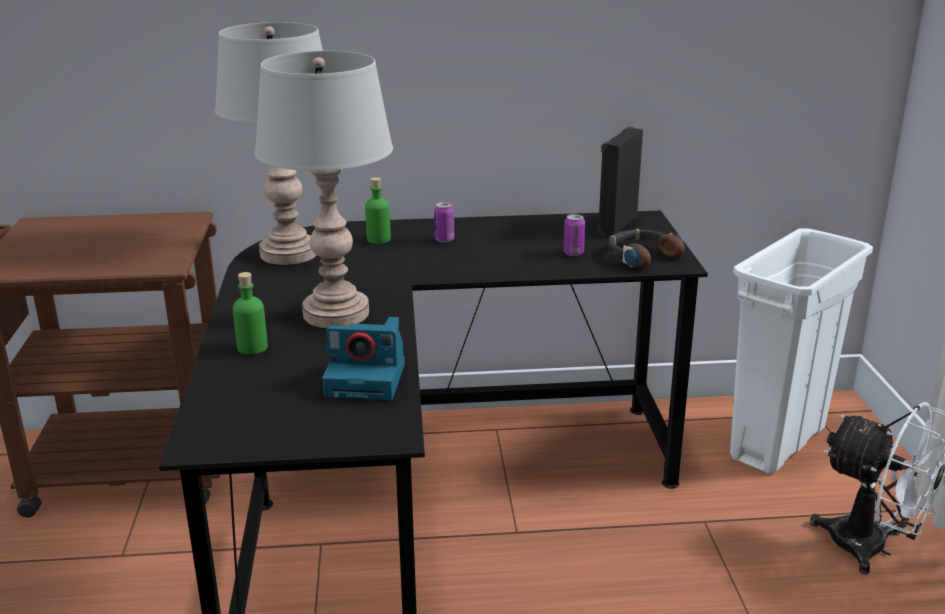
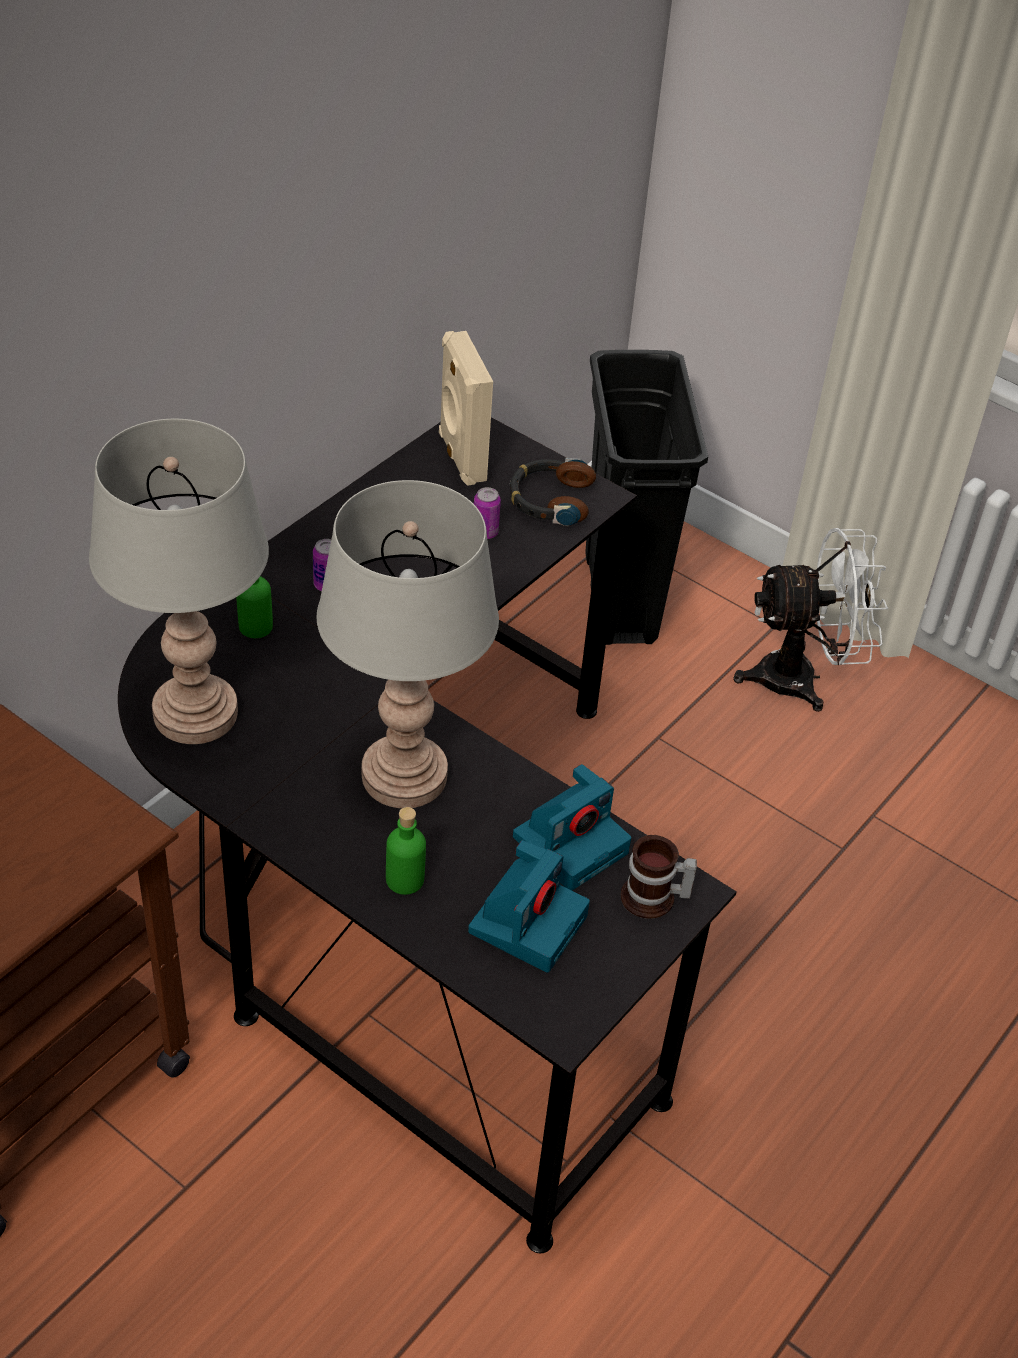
camera: 50 degrees left, 20 degrees up
(275, 395) = (528, 921): none -> camera
(363, 426) = (653, 900): none -> mug
(615, 225) = (460, 457): black speaker -> beige speaker
(778, 442) = (619, 597): white trash can -> black trash can

